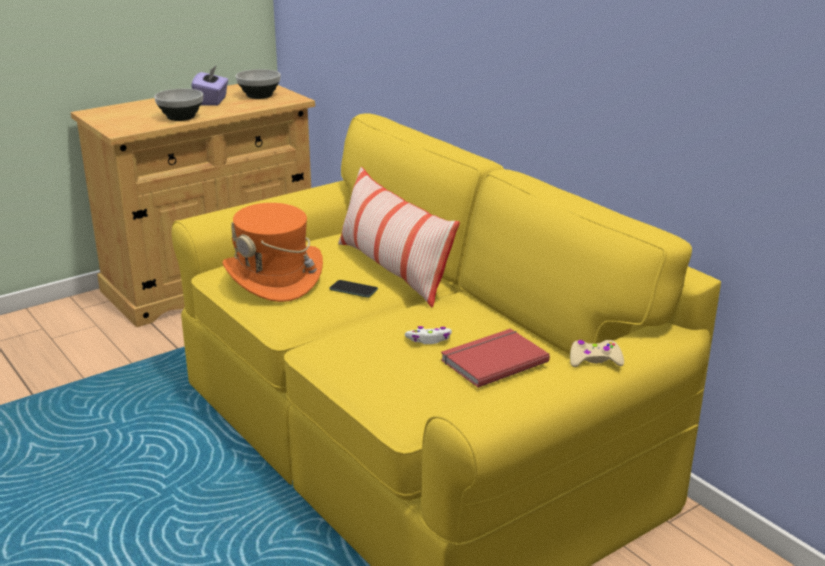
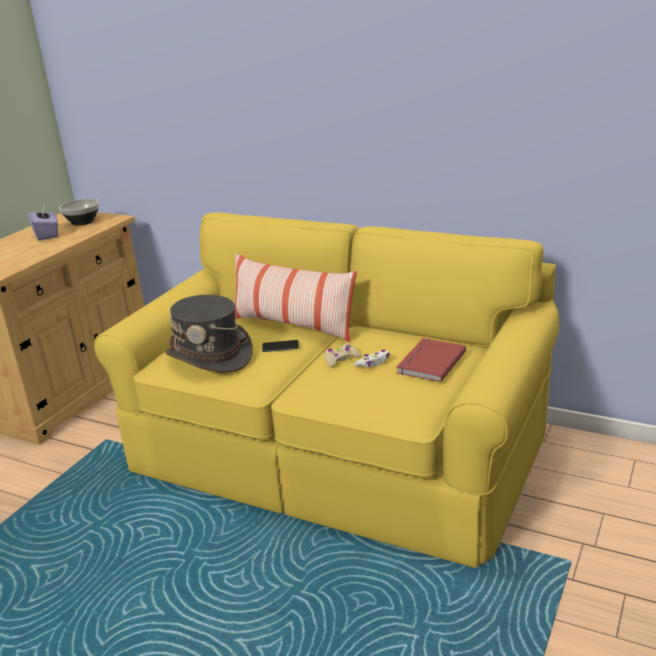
camera: 25 degrees left, 0 degrees up
(180, 117) = (36, 252): bowl -> none
(274, 278) = (210, 356): orange hat -> grey hat
(594, 360) = (516, 337): beige game controller -> beige game controller (341, 359)

